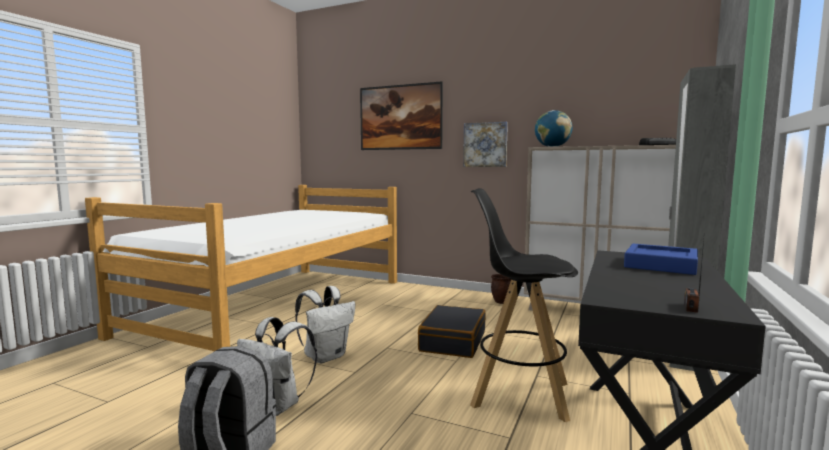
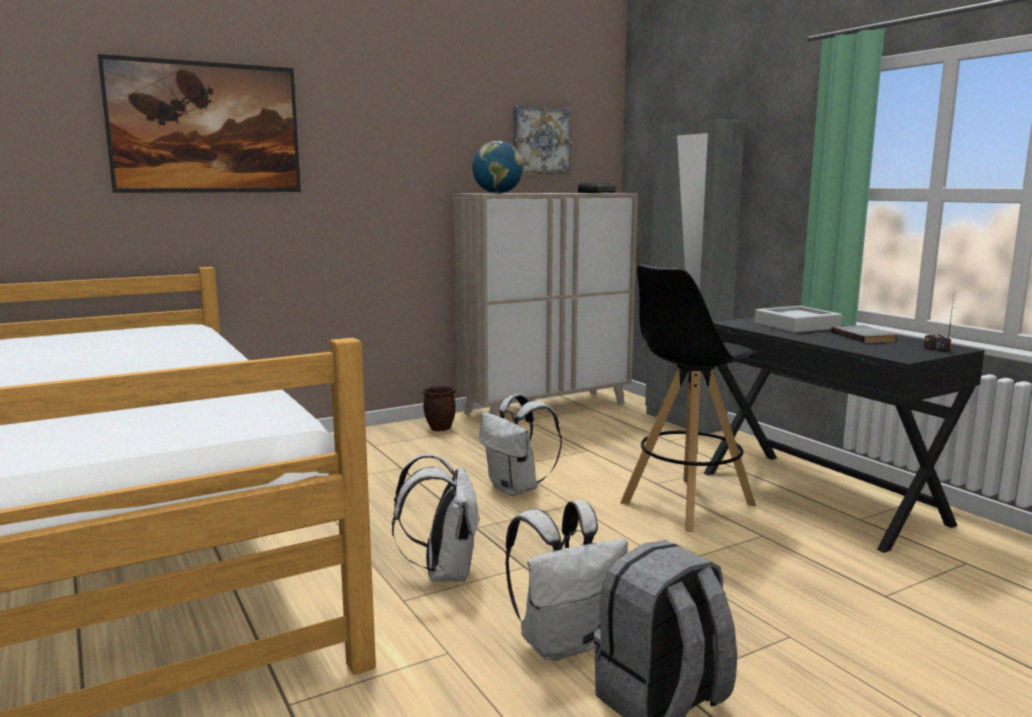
camera: 55 degrees left, 5 degrees up
(452, 341) = (516, 489): black suitcase -> white backpack
(485, 144) = (375, 186): picture -> picture (540, 141)
(660, 265) = (797, 325): blue tray -> grey tray
(676, 283) = (865, 337): none -> grey book

